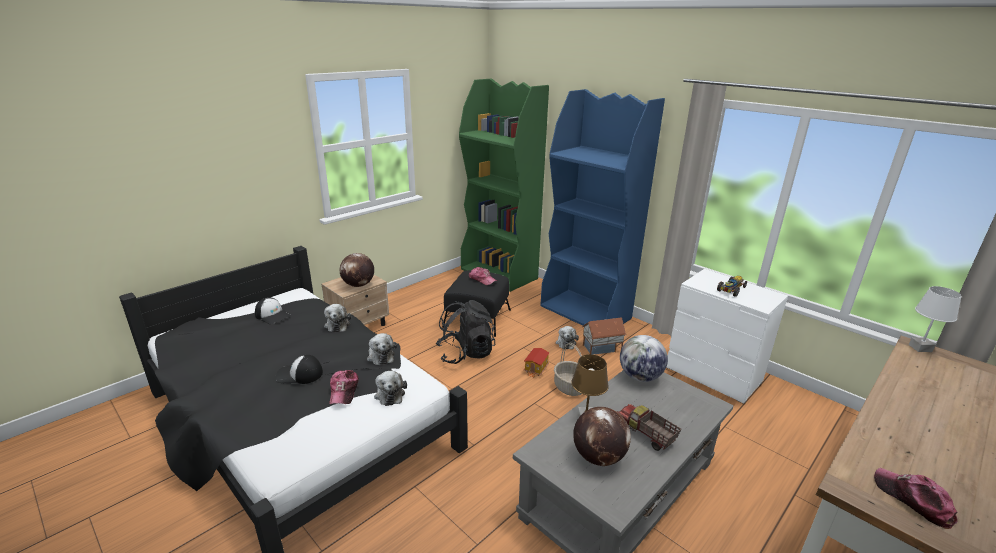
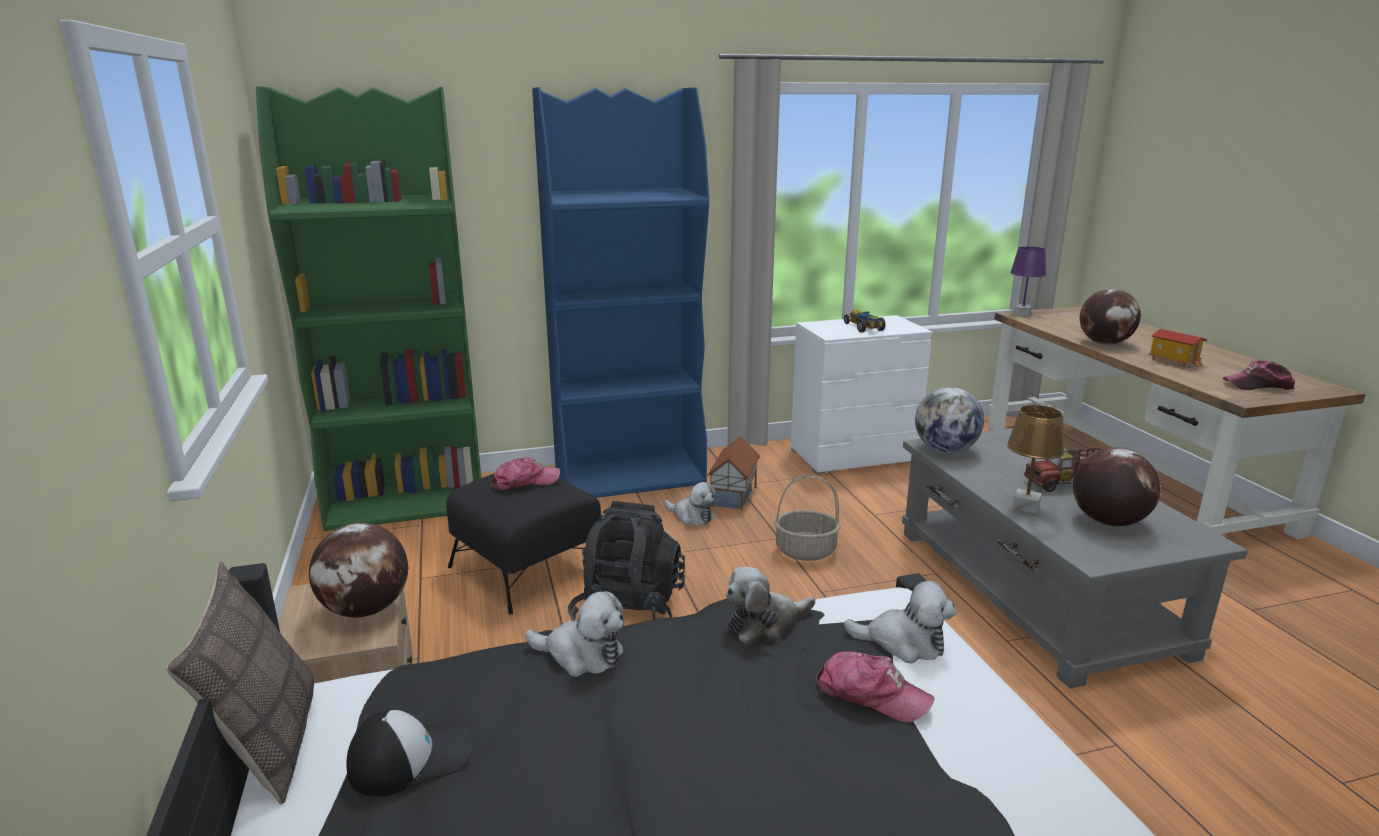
camera: 60 degrees left, 5 degrees down
(275, 295) = (267, 744): none -> pillow
(299, 374) = (777, 745): cap -> none
(380, 356) = (765, 624): plush toy -> plush toy turned 150 degrees clockwise
(536, 369) = (738, 562): toy house -> toy house (1174, 361)
(902, 398) = (1105, 343): none -> globe
(920, 348) = (1022, 314): white table lamp -> purple table lamp

